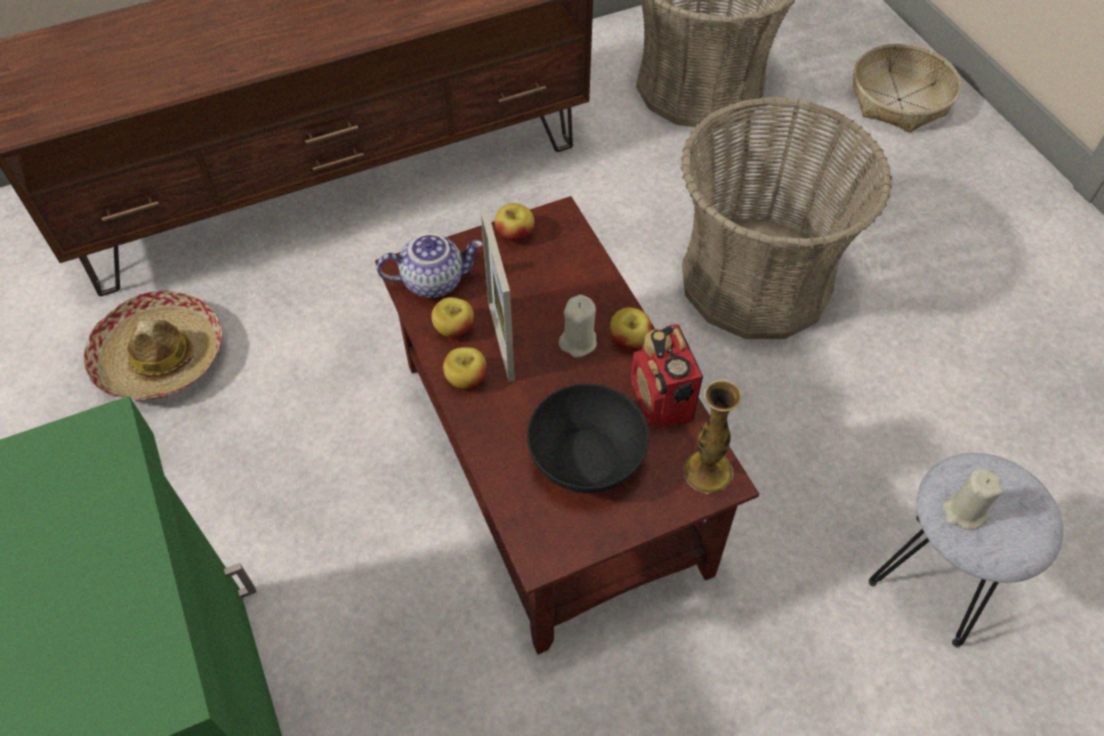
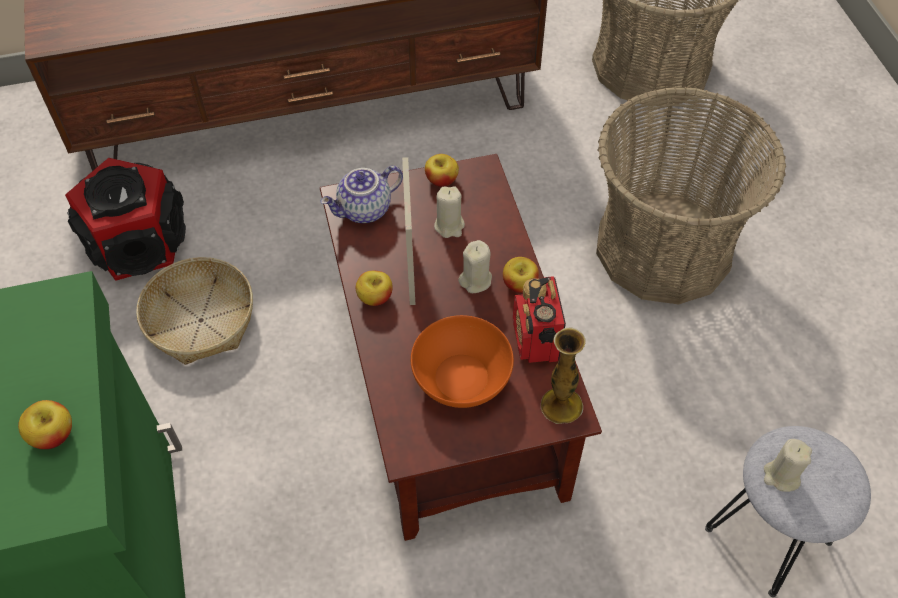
camera: 10 degrees right, 0 degrees up
(160, 357) = (139, 243): hat -> speaker
(433, 280) = (365, 210): teapot -> teapot turned 150 degrees clockwise
(454, 329) = (373, 254): apple -> apple (53, 435)
(535, 284) = (449, 226): none -> beige candle
(586, 458) = (461, 378): black bowl -> orange bowl
(899, 99) = (833, 100): basket -> basket (201, 320)

